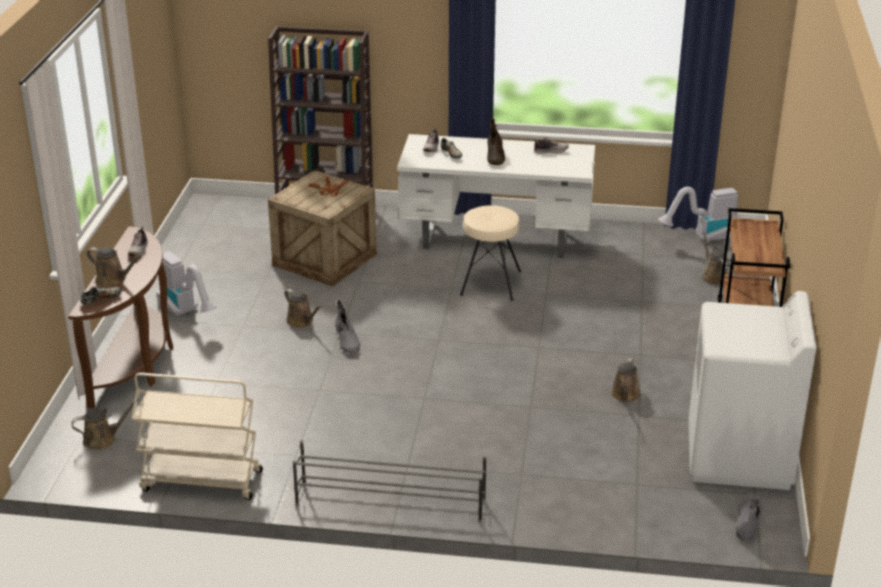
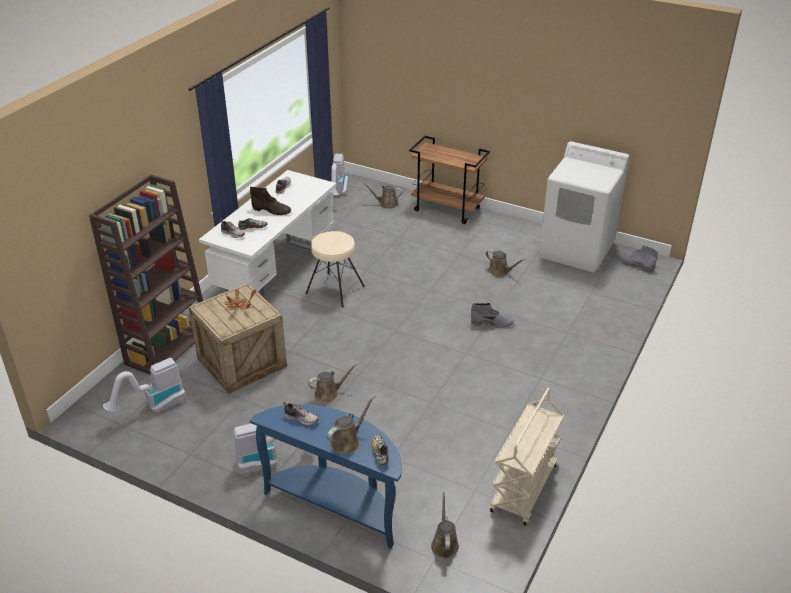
camera: 70 degrees left, 5 degrees up
(136, 364) = (337, 505): brown console table -> blue console table
(233, 233) = (153, 407): none -> vacuum cleaner
(347, 341) = (371, 374): grey boot -> grey boot (492, 323)
(389, 502) = (579, 395): grey shoe rack -> none

